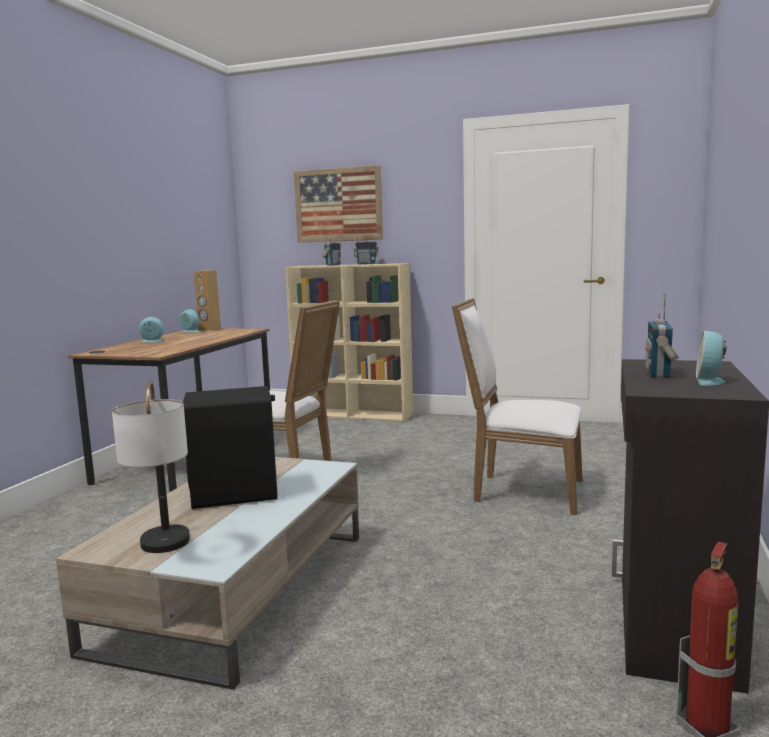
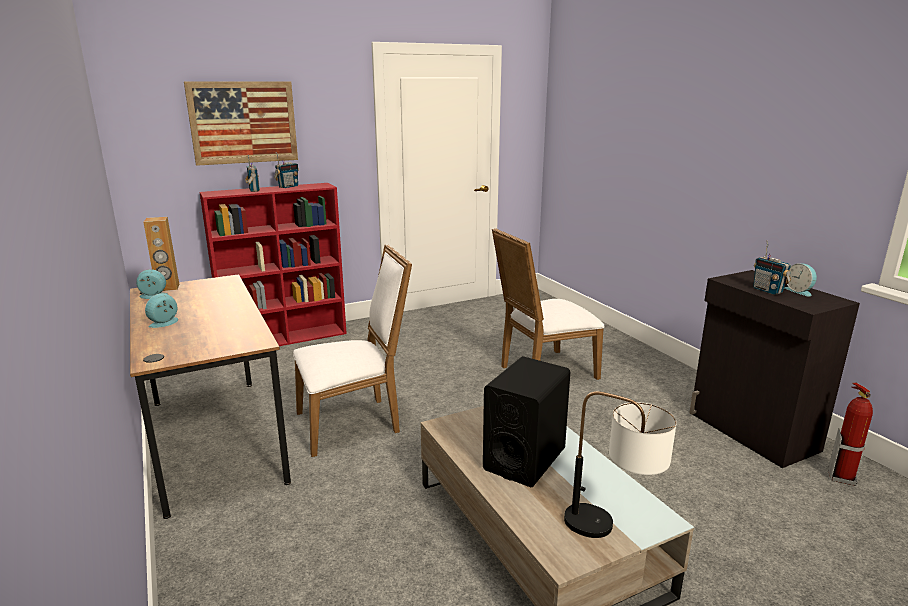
camera: 45 degrees left, 10 degrees up
(354, 414) = (286, 338): beige bookcase -> red bookcase

